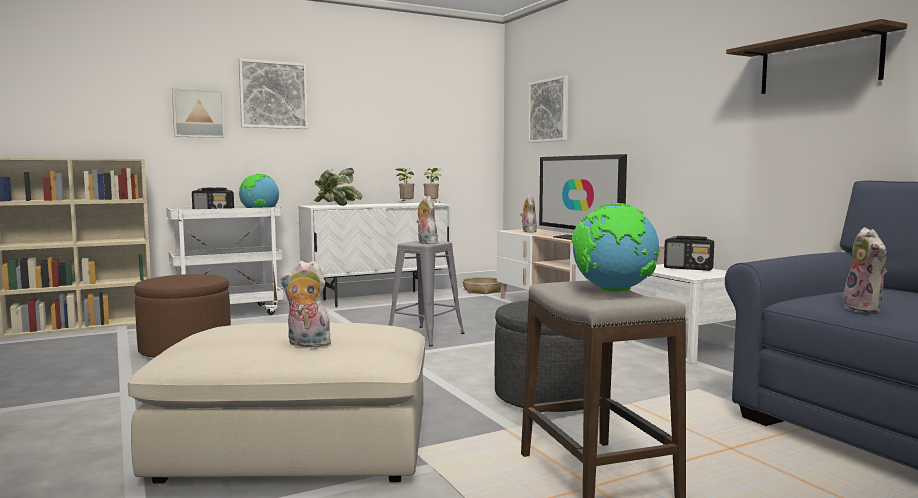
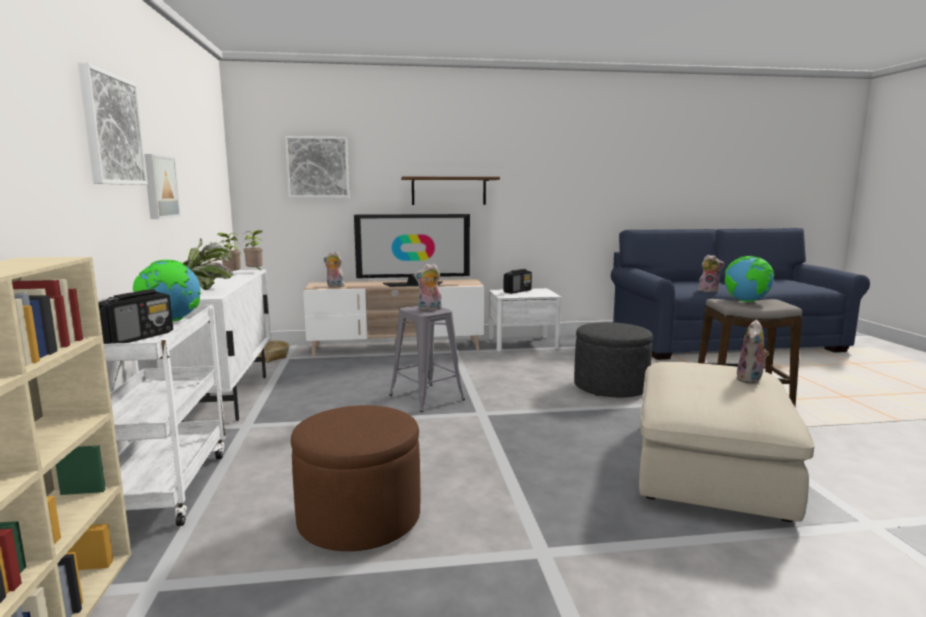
camera: 70 degrees left, 5 degrees up
(198, 113) = (51, 159): picture -> picture (159, 187)
(819, 63) = (585, 163): shelf -> shelf (449, 191)

